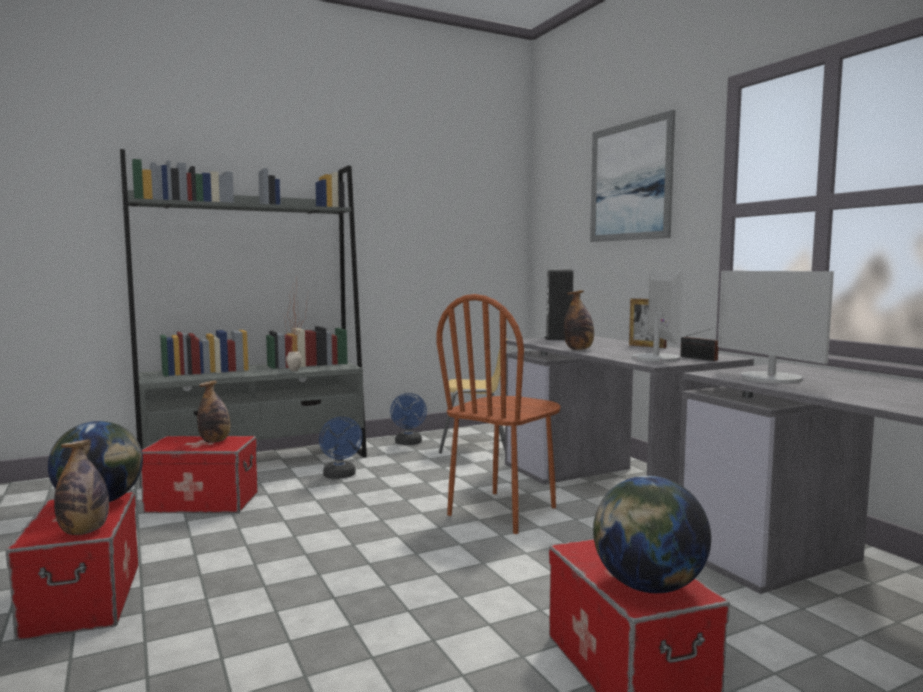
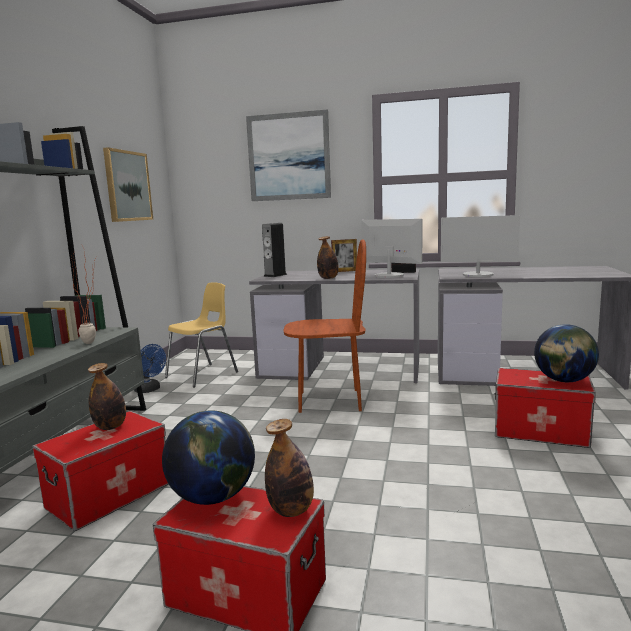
camera: 50 degrees left, 5 degrees up
(340, 476) = (168, 428): blue fan -> none
(447, 223) = (127, 186): none -> picture
(503, 511) = (329, 401): brown chair -> brown chair turned 75 degrees counterclockwise

